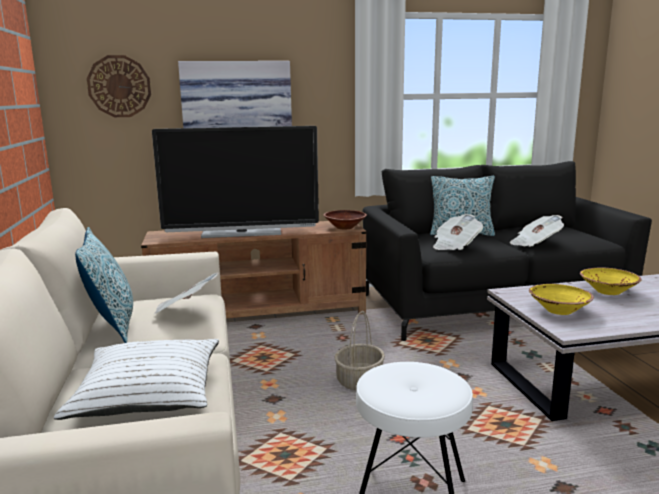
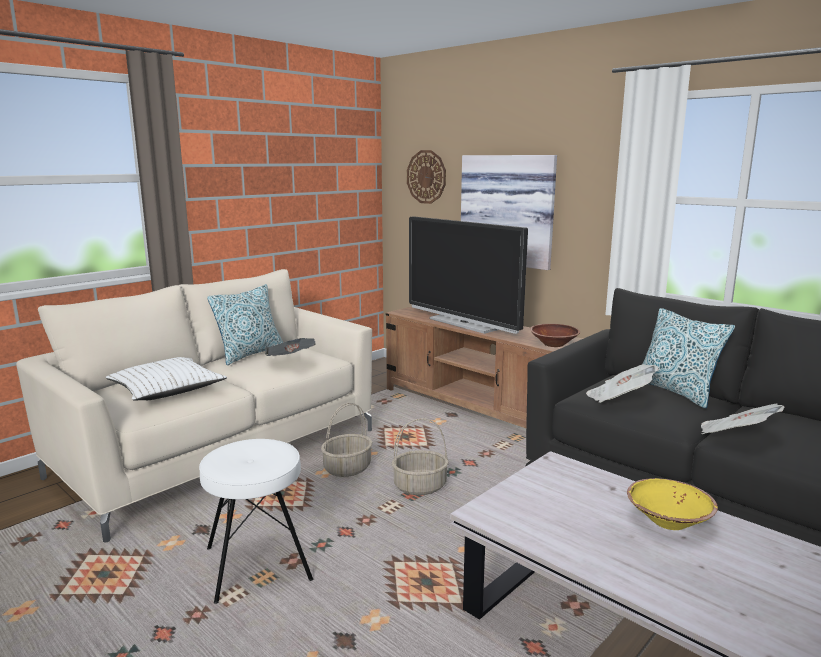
camera: 55 degrees right, 0 degrees up
(281, 403) = (347, 468): none -> basket
(559, 310) = (540, 498): yellow bowl -> none

